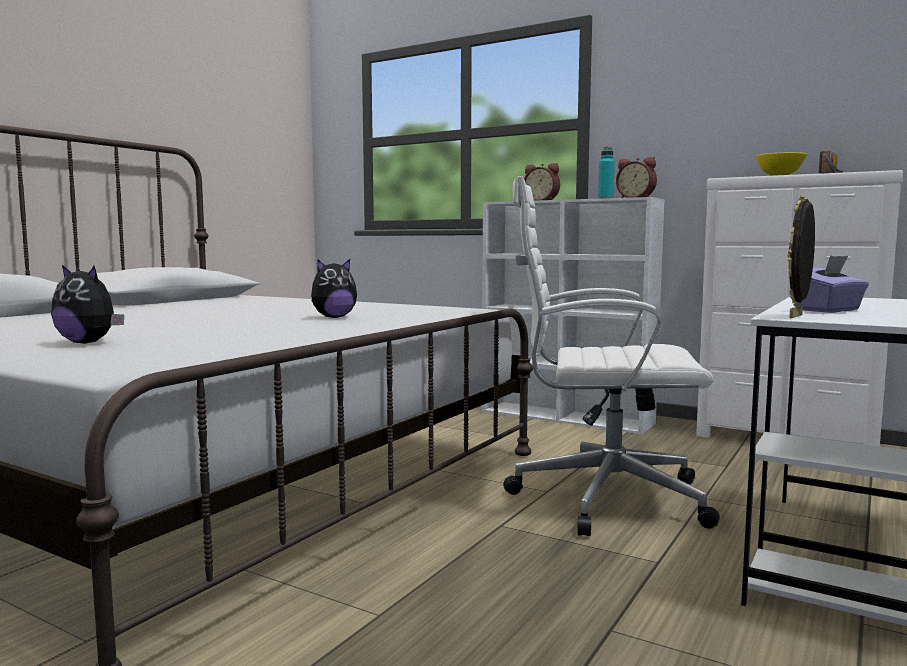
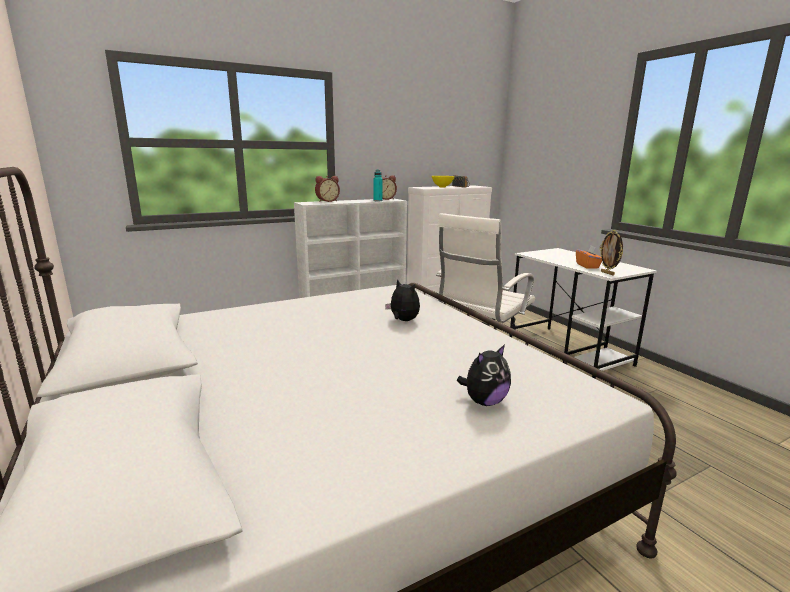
camera: 60 degrees left, 10 degrees up
(333, 317) = (403, 320): plush toy -> plush toy turned 45 degrees counterclockwise
(828, 310) = (587, 266): purple tissue box -> orange tissue box

